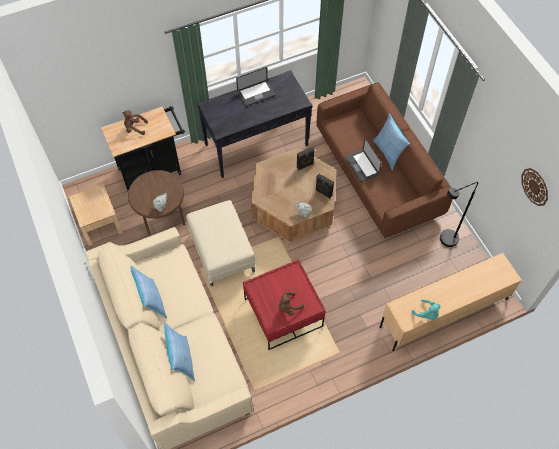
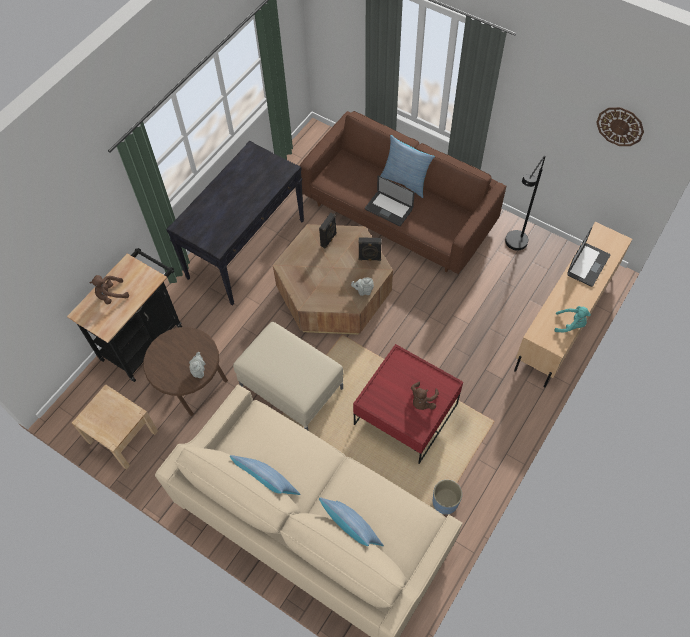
camera: 30 degrees left, 0 degrees up
(256, 94) = (229, 185): laptop -> laptop (588, 265)
(267, 384) = (445, 502): none -> blue planter

